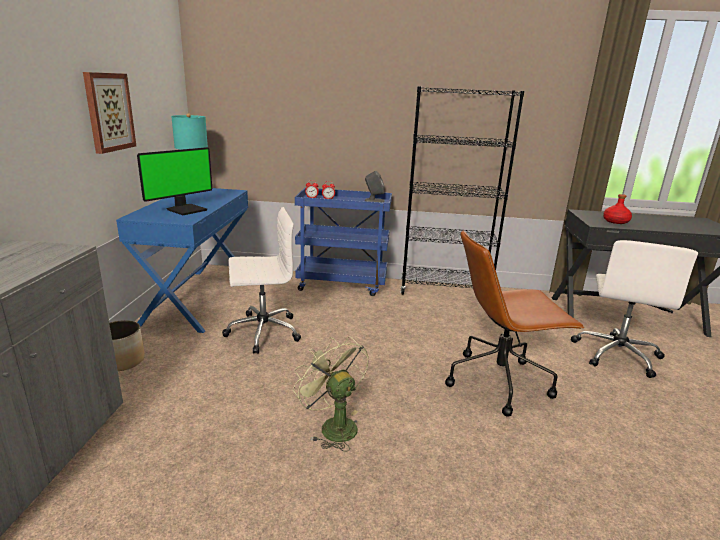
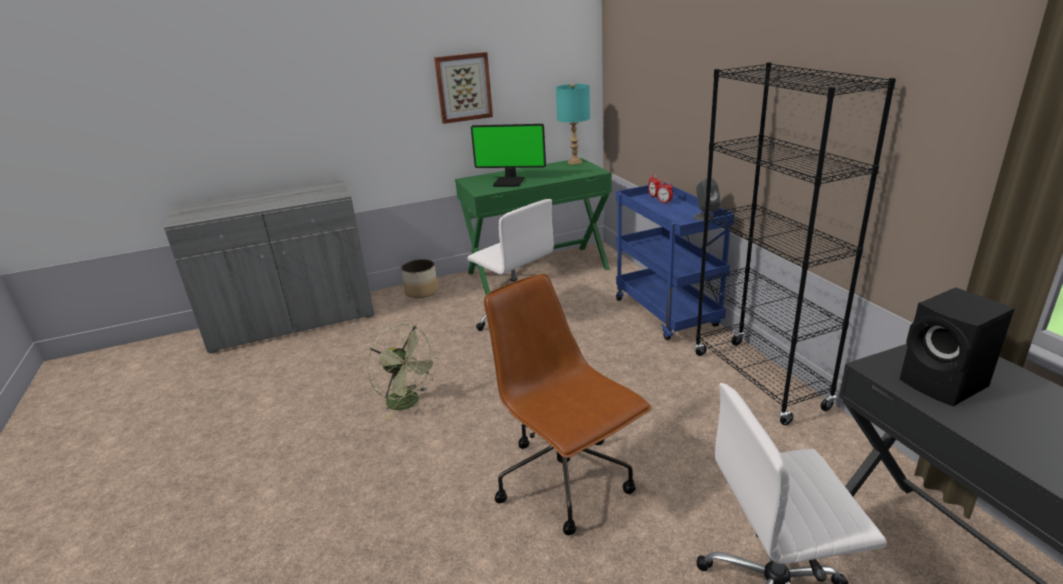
camera: 65 degrees right, 5 degrees up
(198, 298) = (538, 270): blue desk -> green desk
(333, 425) = (408, 403): green fan -> green fan turned 105 degrees clockwise
(615, 221) = (945, 385): red bottle -> black speaker

